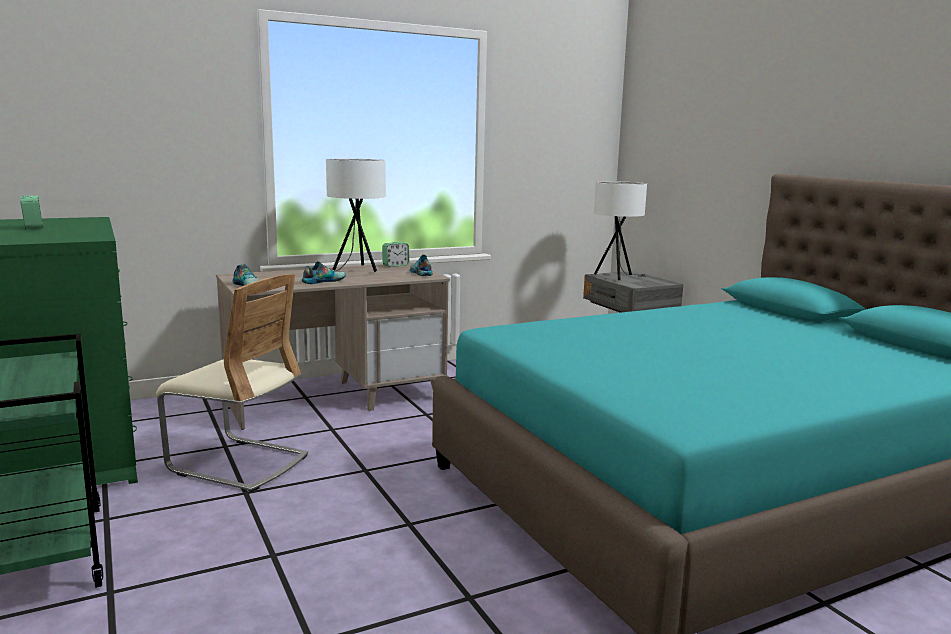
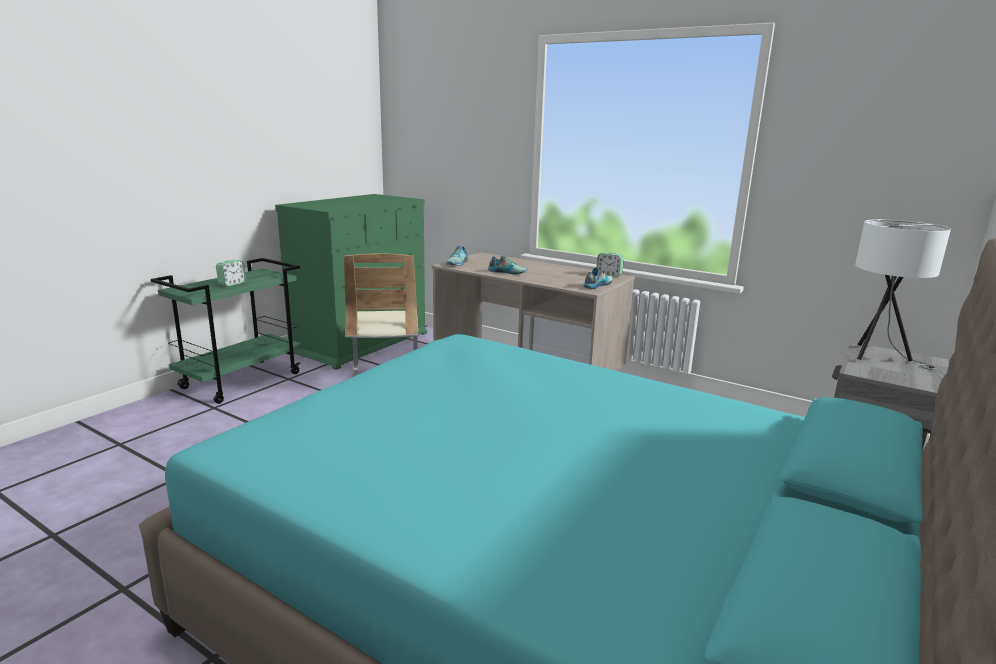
camera: 60 degrees right, 5 degrees up
(33, 227) = (353, 200): alarm clock -> alarm clock (232, 284)
(354, 270) = (563, 270): white table lamp -> none

